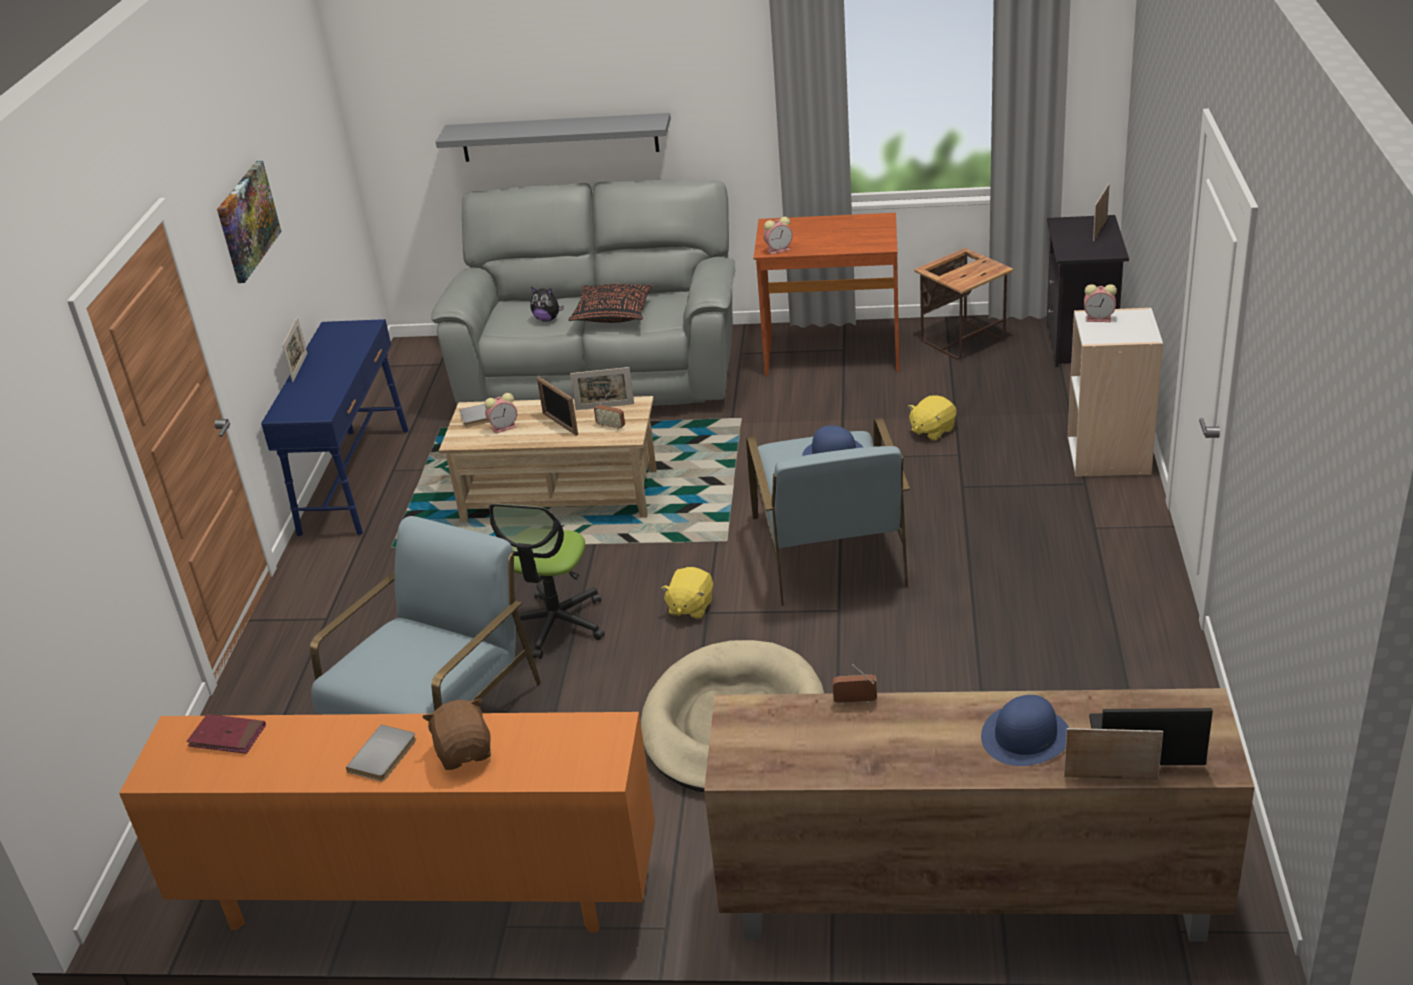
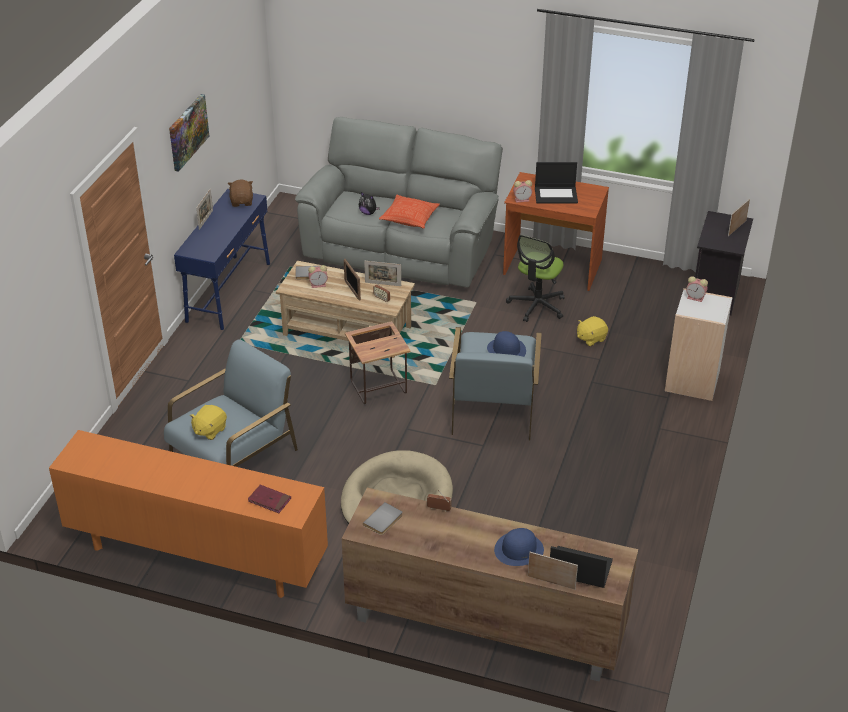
camera: 10 degrees right, 5 degrees up
(227, 736) = (109, 450): red book -> red book (269, 500)
(384, 756) = (186, 480): grey book -> grey book (384, 520)
(465, 752) = (227, 488): brown plush toy -> brown plush toy (242, 202)
(555, 624) = (317, 415): office chair -> office chair (537, 306)
(559, 137) = (402, 93): grey shelf -> none
(613, 314) = (410, 218): black pillow -> orange pillow
(690, 607) = (398, 423): yellow plush toy -> yellow plush toy (209, 430)
(825, 235) = (556, 195): none -> laptop
(964, 340) = (640, 277): side table -> side table (379, 387)

